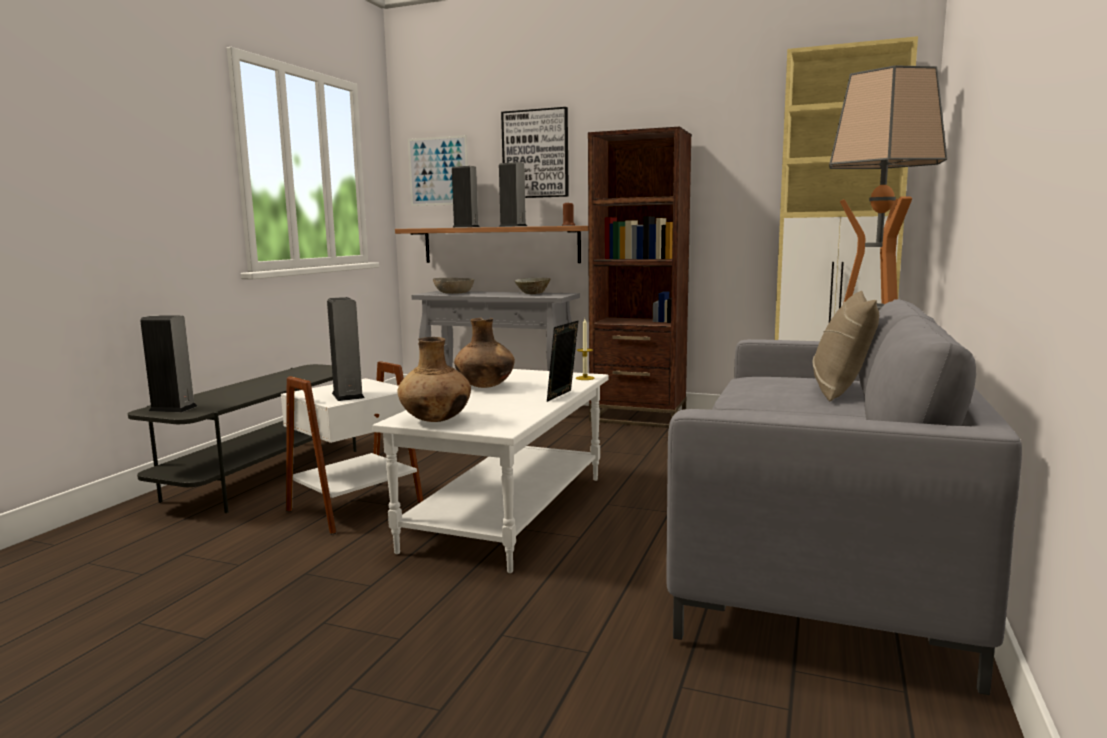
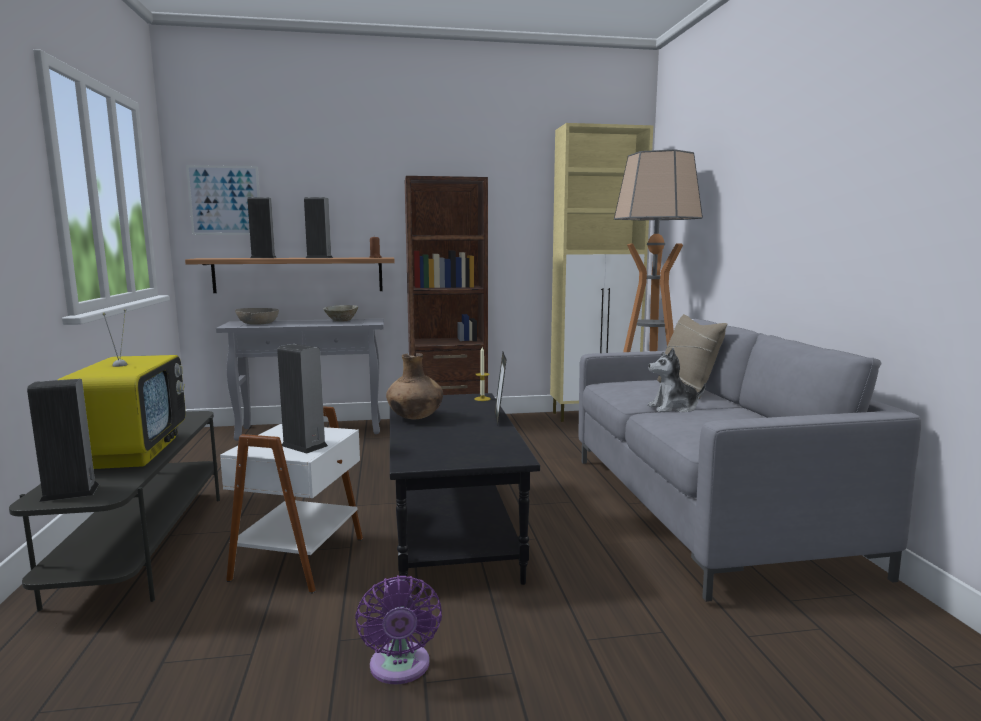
camera: 30 degrees left, 0 degrees up
(252, 389) = (131, 452): none -> television
(319, 606) = (400, 668): none -> purple fan
(436, 420) = (442, 458): brown vase -> none
(510, 513) = (454, 530): white coffee table -> black coffee table
(535, 154) = (334, 190): picture -> none
(777, 408) = (674, 408): none -> plush toy

